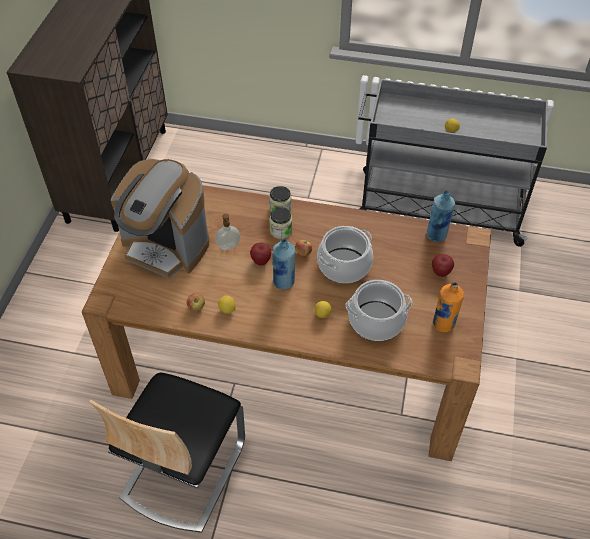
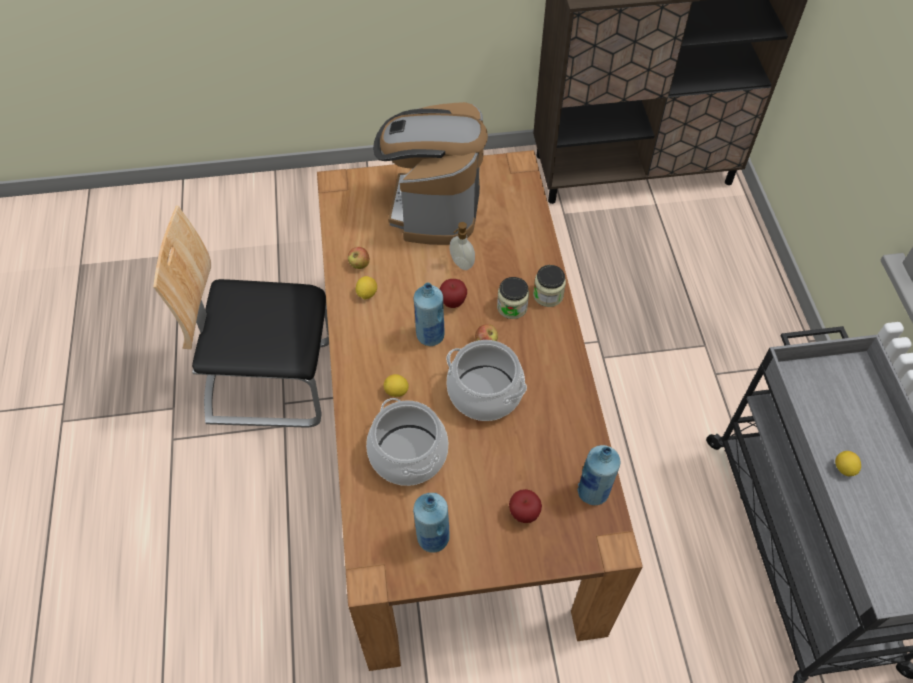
camera: 70 degrees right, 5 degrees up
(443, 324) = (432, 538): orange bottle -> blue bottle

